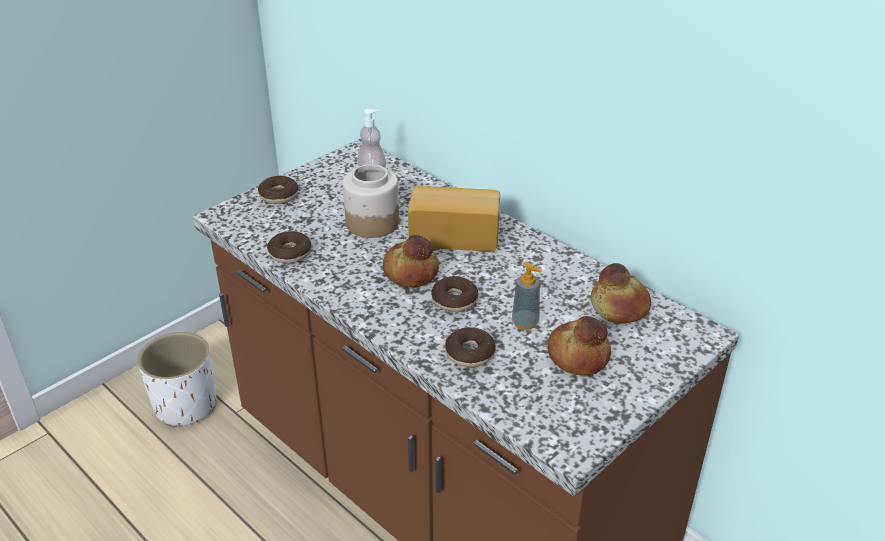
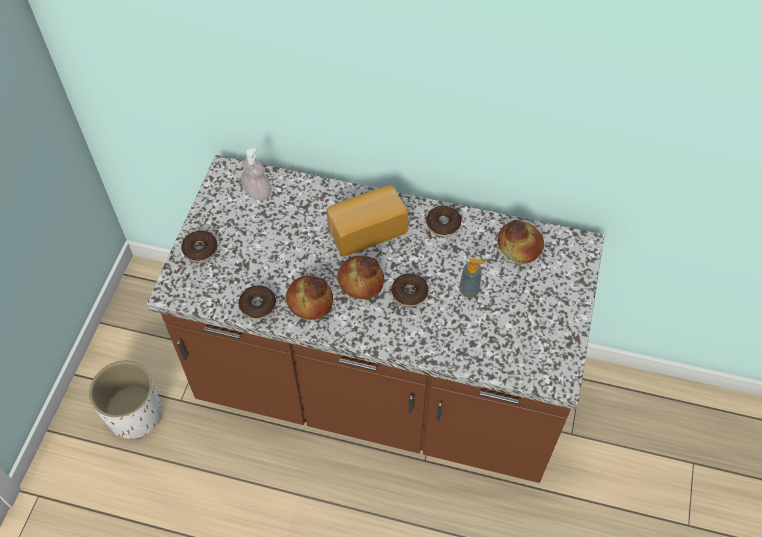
camera: 30 degrees left, 20 degrees up
(371, 223) = (296, 245): jar -> none
(470, 353) = (451, 336): donut -> donut (443, 224)
(577, 355) = (519, 303): bread -> bread (309, 301)

